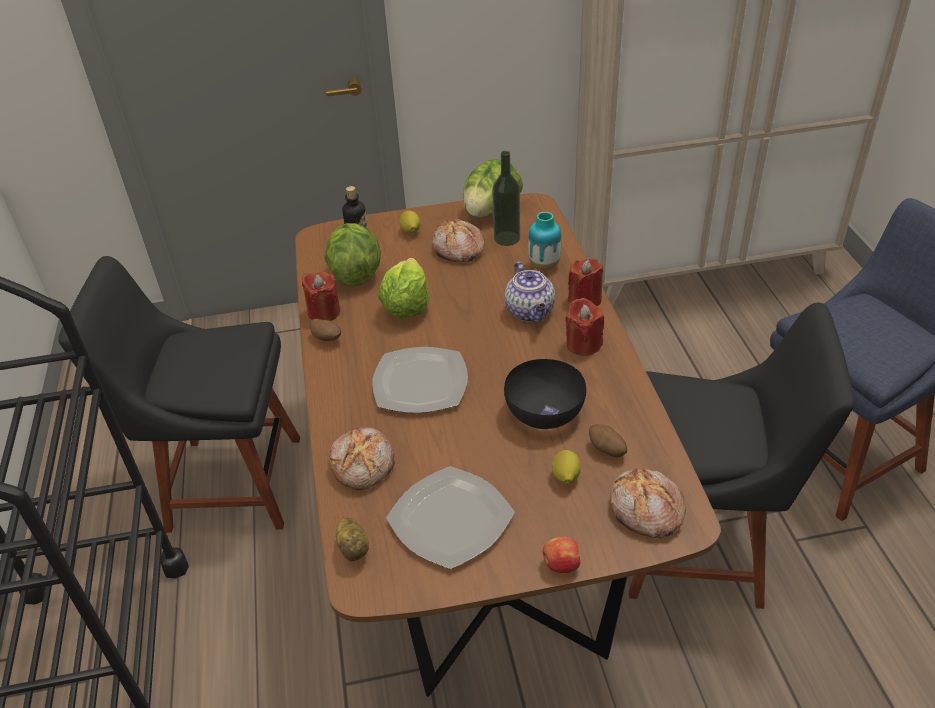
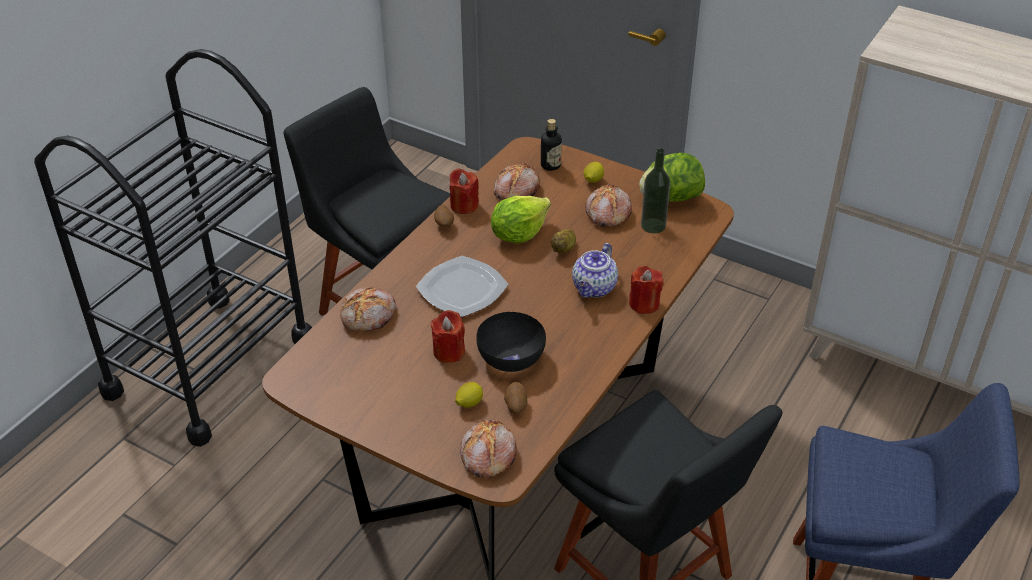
camera: 40 degrees right, 0 degrees up
(354, 548) = (308, 357): potato -> potato (564, 249)
(355, 274) = (516, 190): lettuce -> bread
(449, 519) = (374, 379): plate -> none
(544, 265) = (651, 262): vase -> none
(560, 565) = (399, 446): apple -> none
(583, 344) = (598, 332): red candle -> red candle (449, 352)

